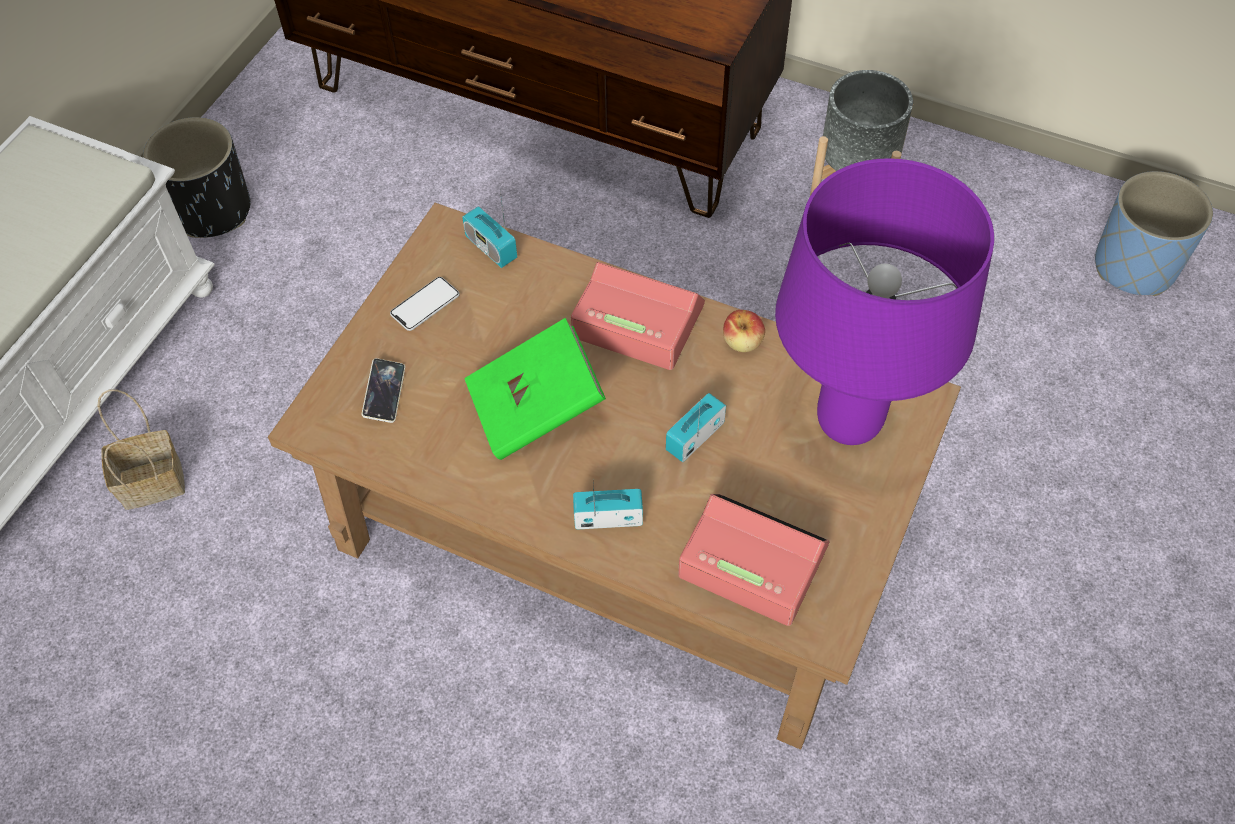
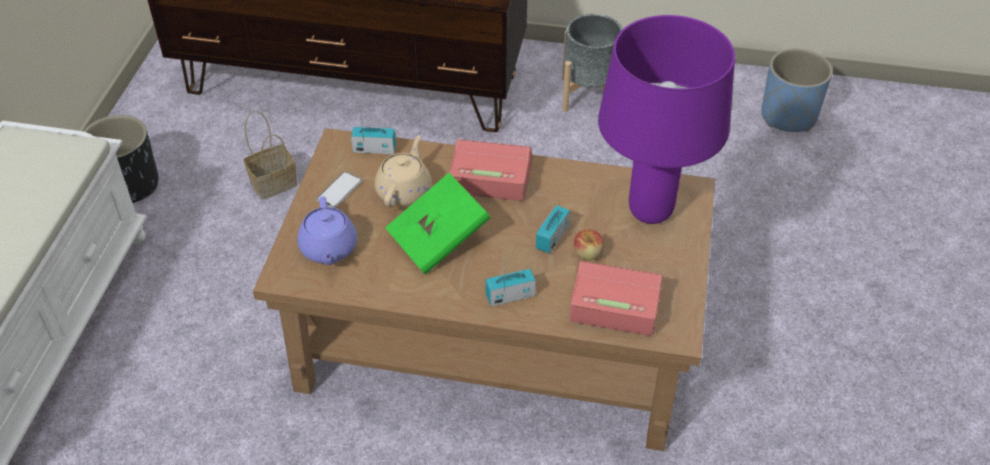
camera: 15 degrees left, 10 degrees down
(154, 481) = (138, 373): basket -> basket (274, 182)
(384, 393) = (328, 249): phone -> purple teapot
(491, 248) = (374, 149): radio -> radio turned 150 degrees clockwise
(512, 321) = (404, 191): none -> beige teapot
(742, 342) = (565, 176): apple -> apple (588, 254)

